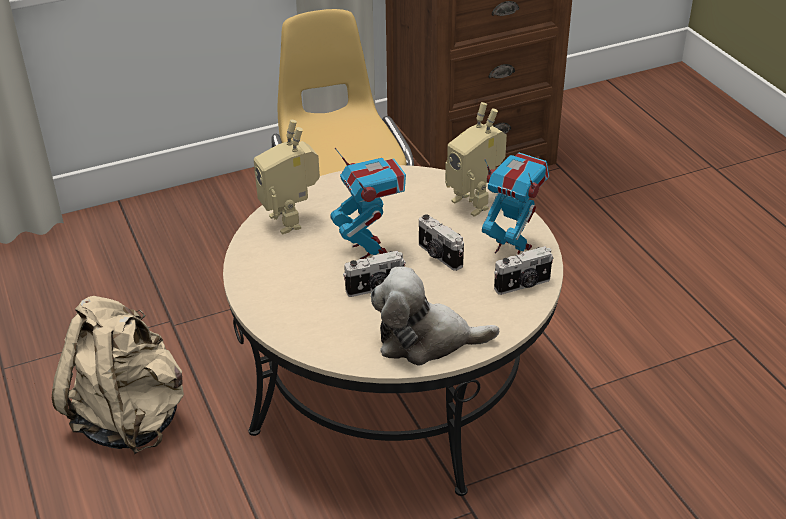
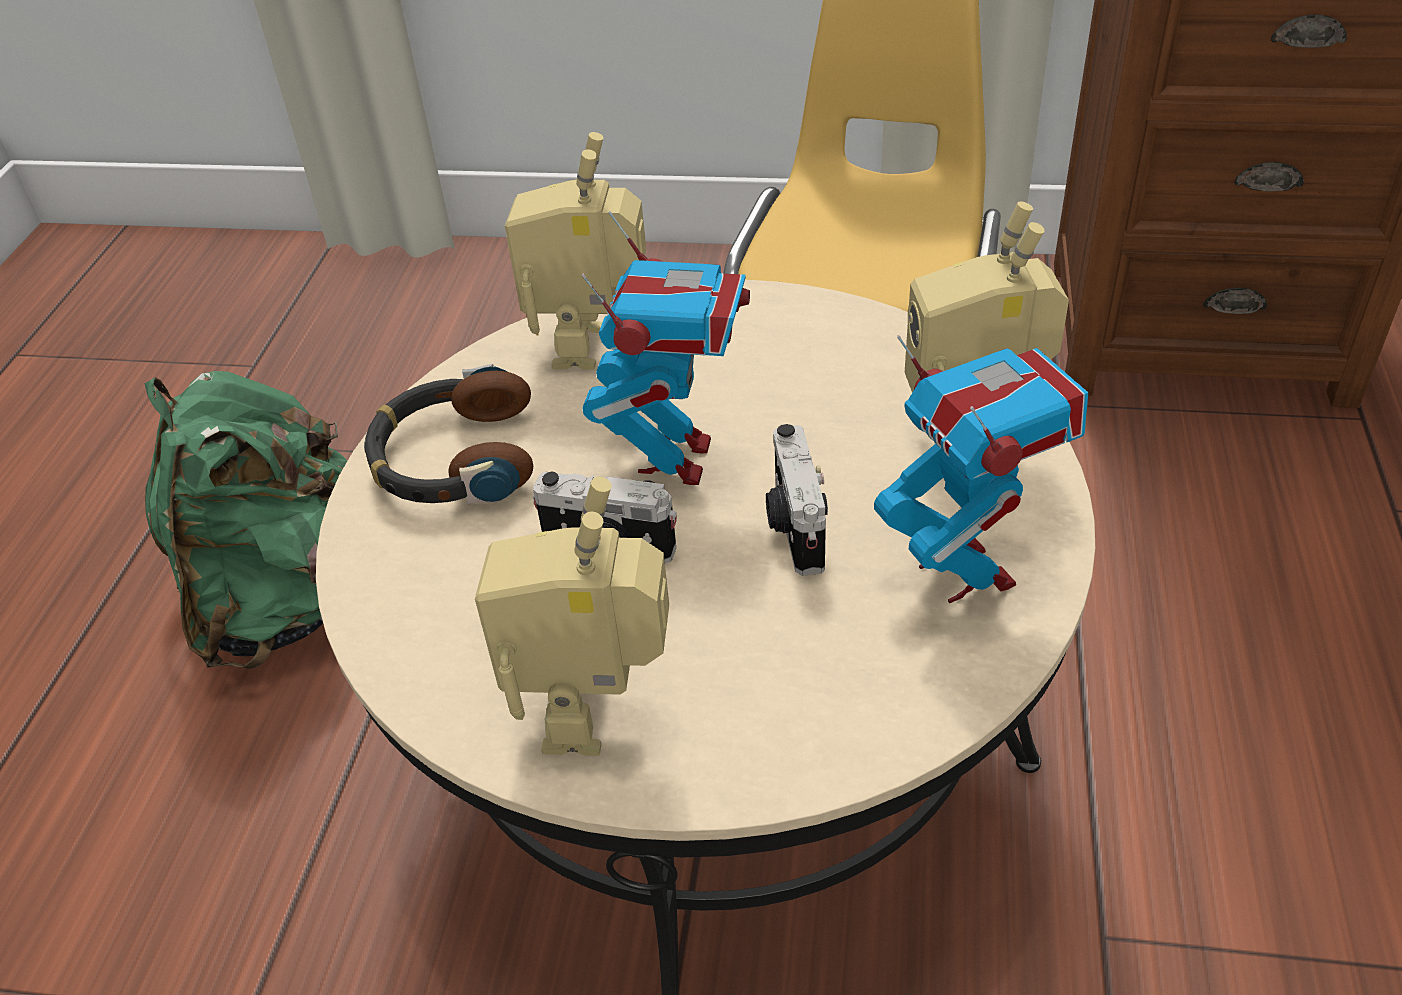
camera: 35 degrees right, 5 degrees up
(130, 418) = (286, 598): beige backpack -> green backpack
(276, 281) = (454, 458): none -> headphones
(426, 340) = (596, 715): plush toy -> toy robot
(523, 285) = (918, 675): camera -> none

